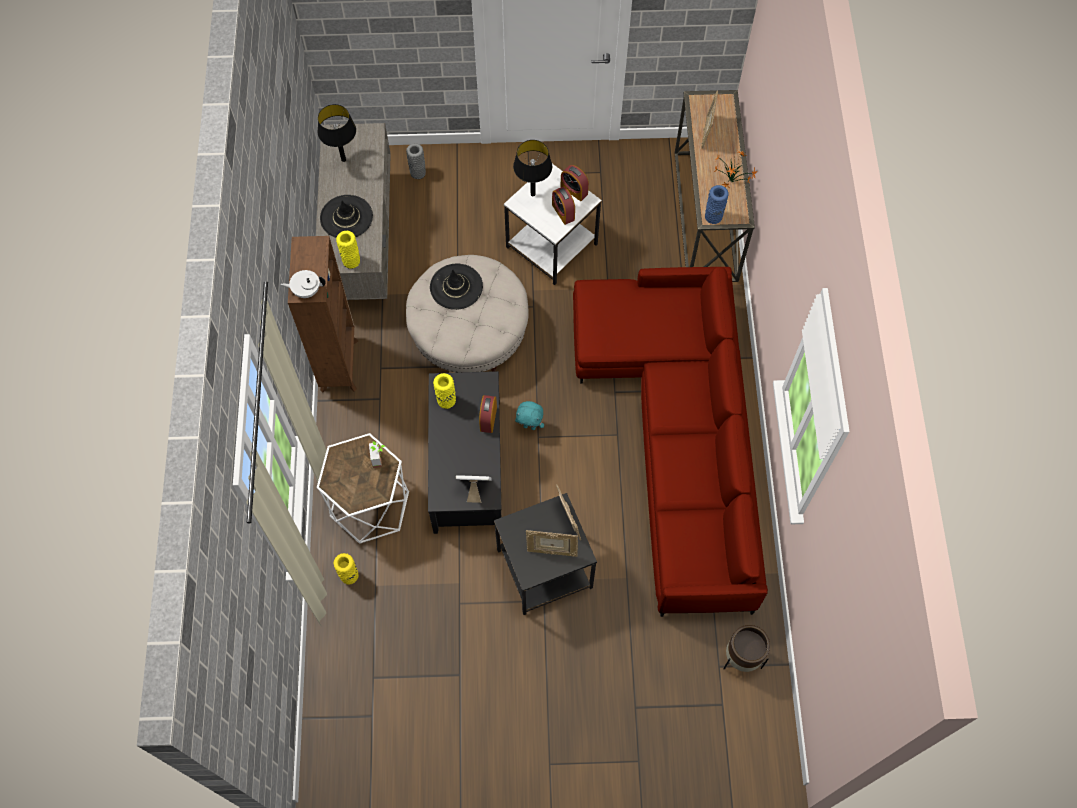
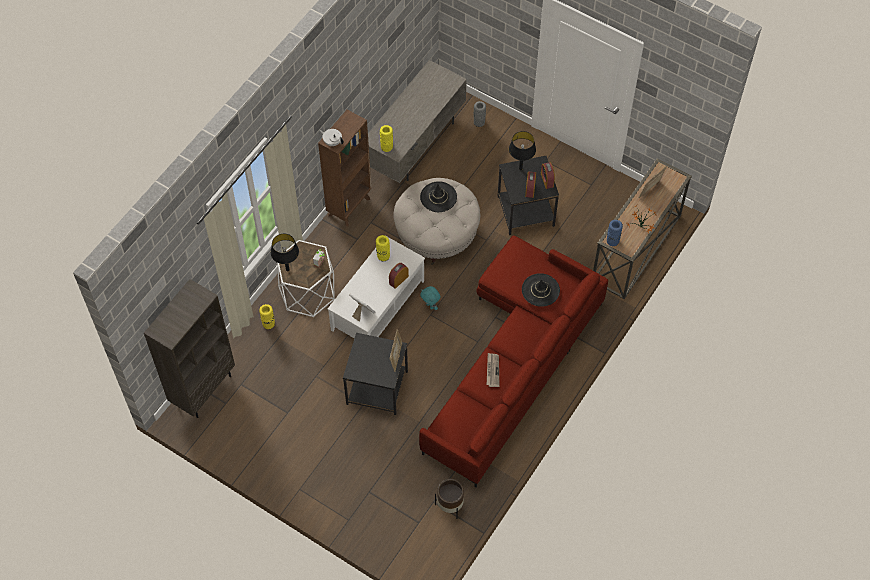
camera: 35 degrees right, 5 degrees down
(329, 717) = (203, 389): none -> brown bookcase
(343, 160) = (426, 87): black table lamp -> black table lamp (287, 270)
(346, 217) = (403, 121): black hat -> black hat (540, 290)
(468, 465) = (378, 306): black coffee table -> white coffee table
(551, 551) = (374, 367): picture frame -> none
(553, 245) = (526, 211): white side table -> black side table
(682, 460) = (492, 370): none -> newspaper

